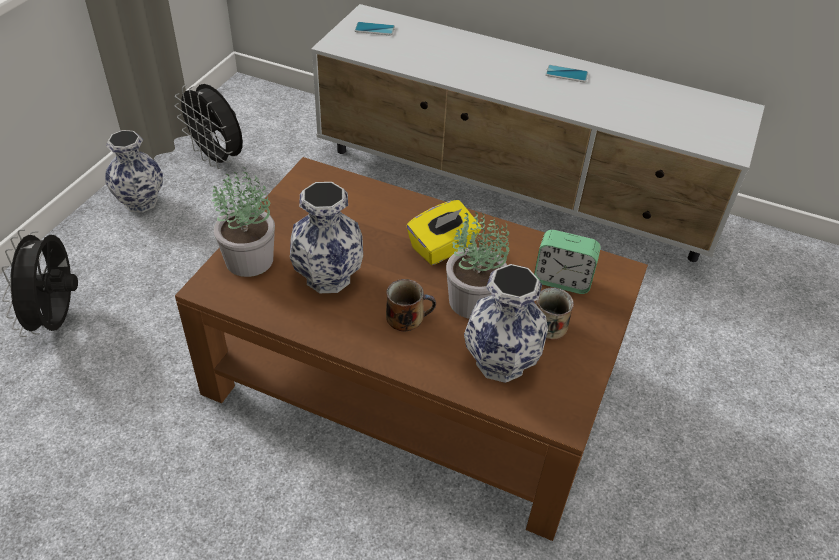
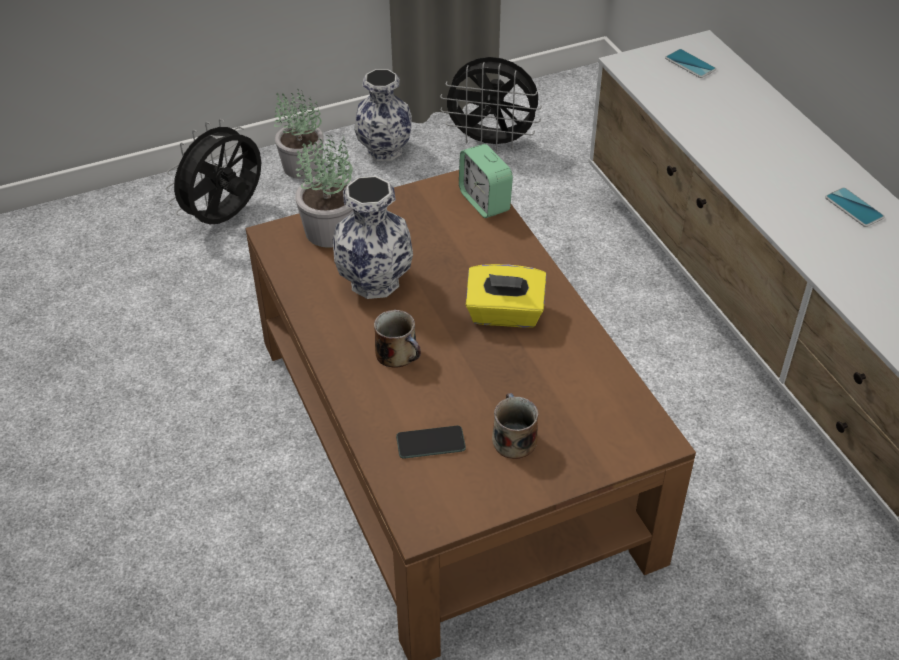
camera: 45 degrees right, 0 degrees up
(218, 159) = (492, 142): black fan -> black fan turned 75 degrees counterclockwise
(473, 302) = (471, 377): potted plant -> potted plant (301, 167)
(502, 362) = (430, 443): vase -> phone
(562, 280) = (582, 411): alarm clock -> alarm clock (484, 202)

